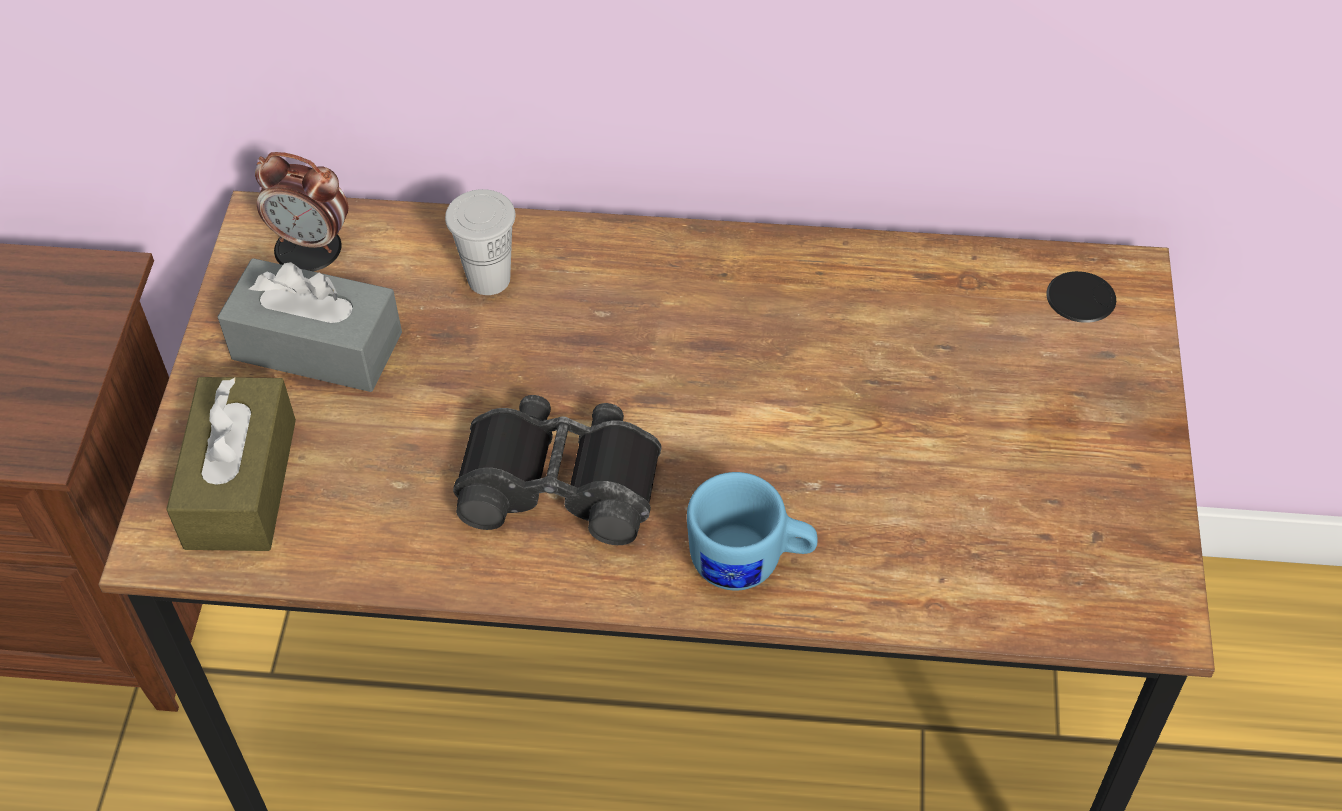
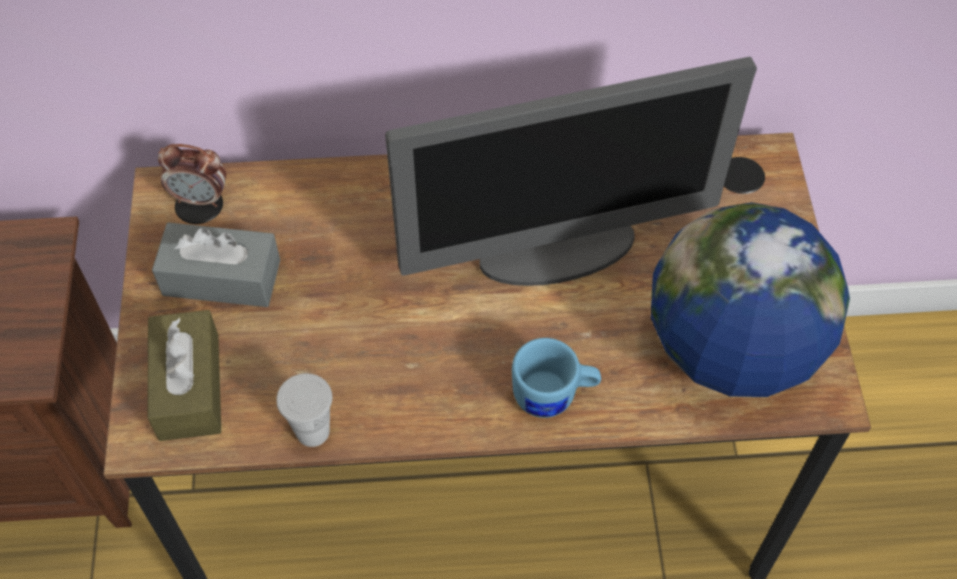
camera: 10 degrees left, 5 degrees up
(489, 279) = (333, 212): white cup -> white cup (312, 431)
(560, 481) = (413, 355): black binoculars -> none
(795, 366) = (558, 250): none -> monitor
(1022, 532) = (731, 349): none -> globe

